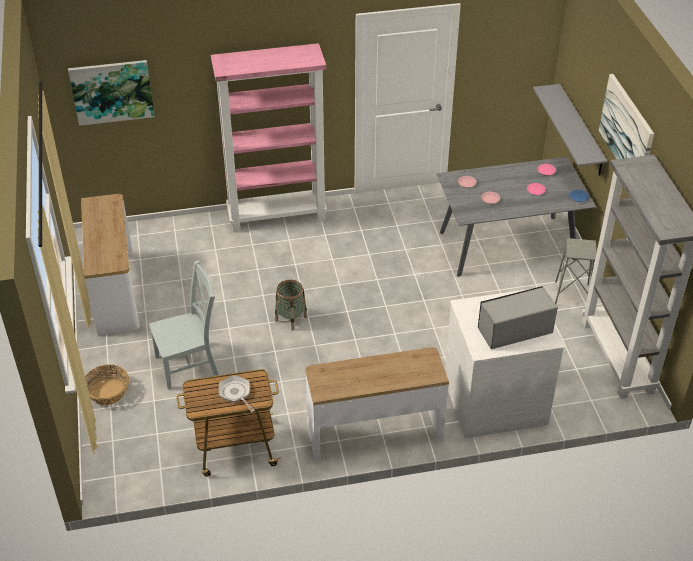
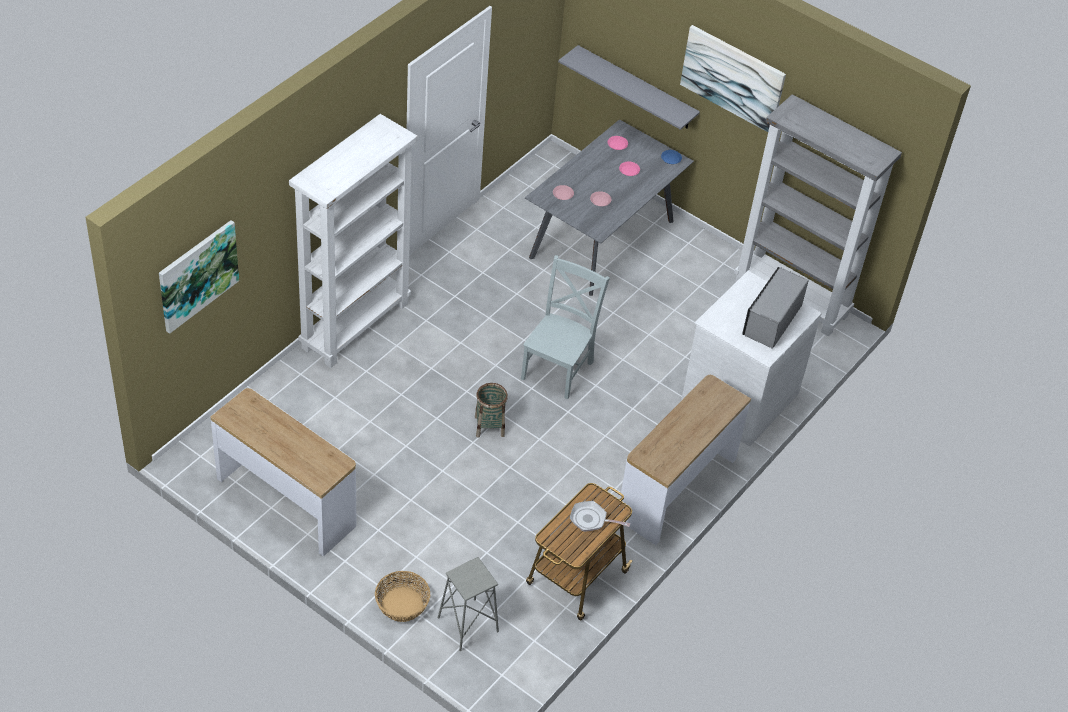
camera: 45 degrees left, 5 degrees up
(190, 364) = (447, 529): grey chair -> grey chair (559, 368)
(277, 215) = (355, 324): pink bookcase -> white bookcase
(571, 295) = (702, 259): grey stool -> grey stool (467, 625)

